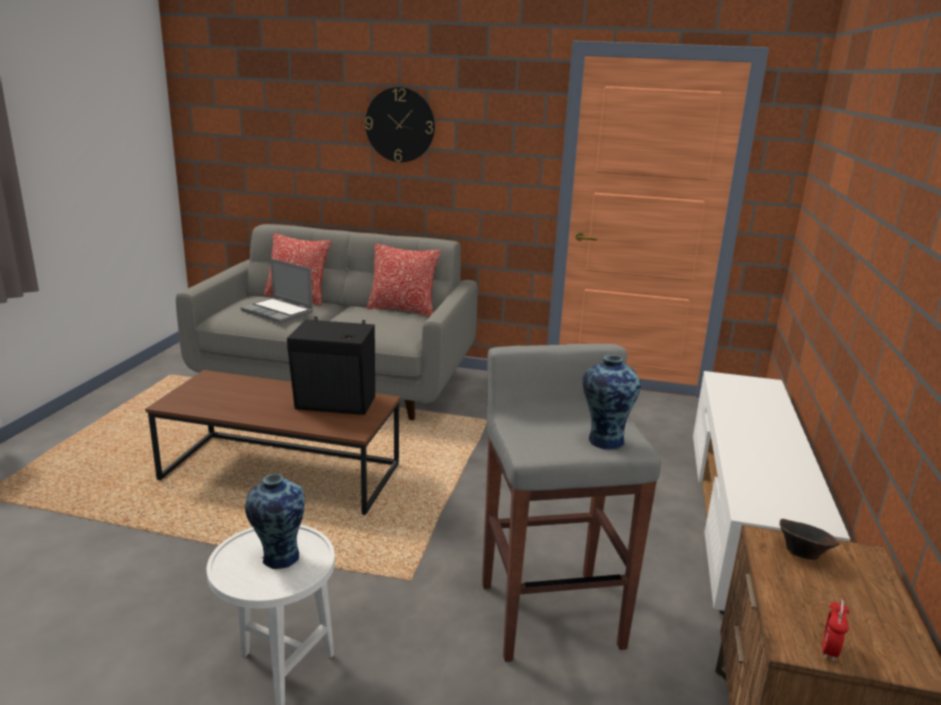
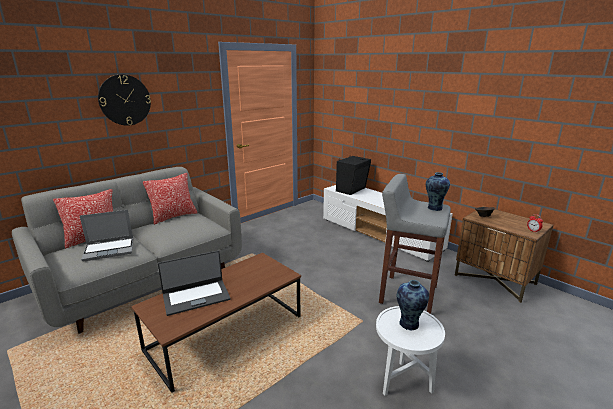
camera: 55 degrees left, 0 degrees up
(247, 393) = (196, 296): none -> laptop
(336, 404) = (249, 272): black speaker -> black speaker (352, 189)

